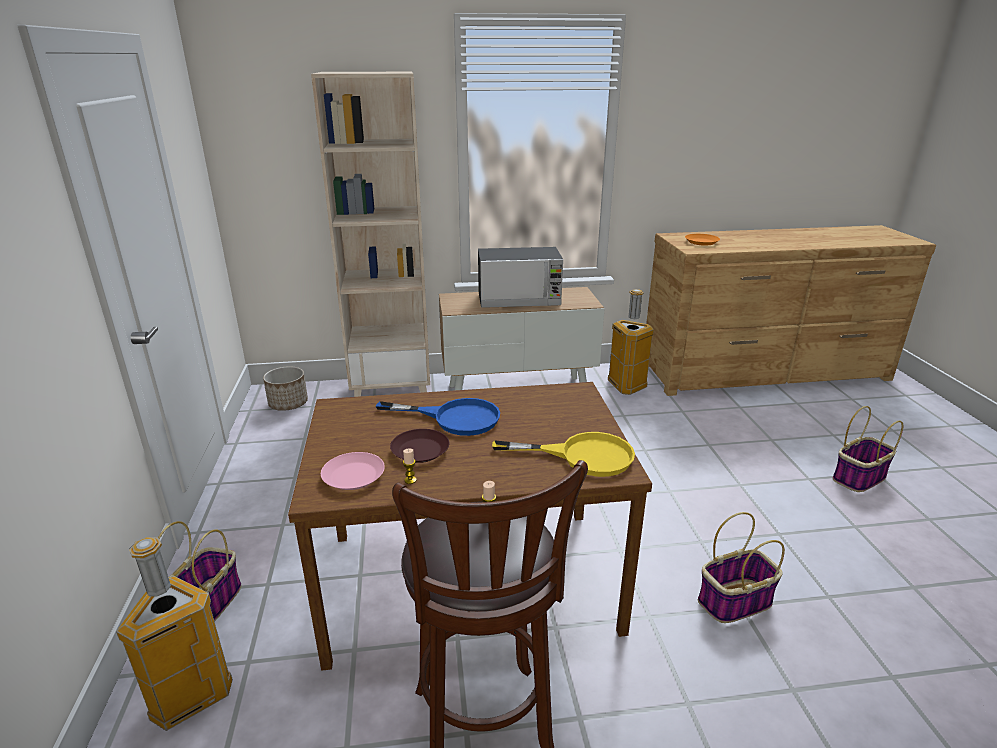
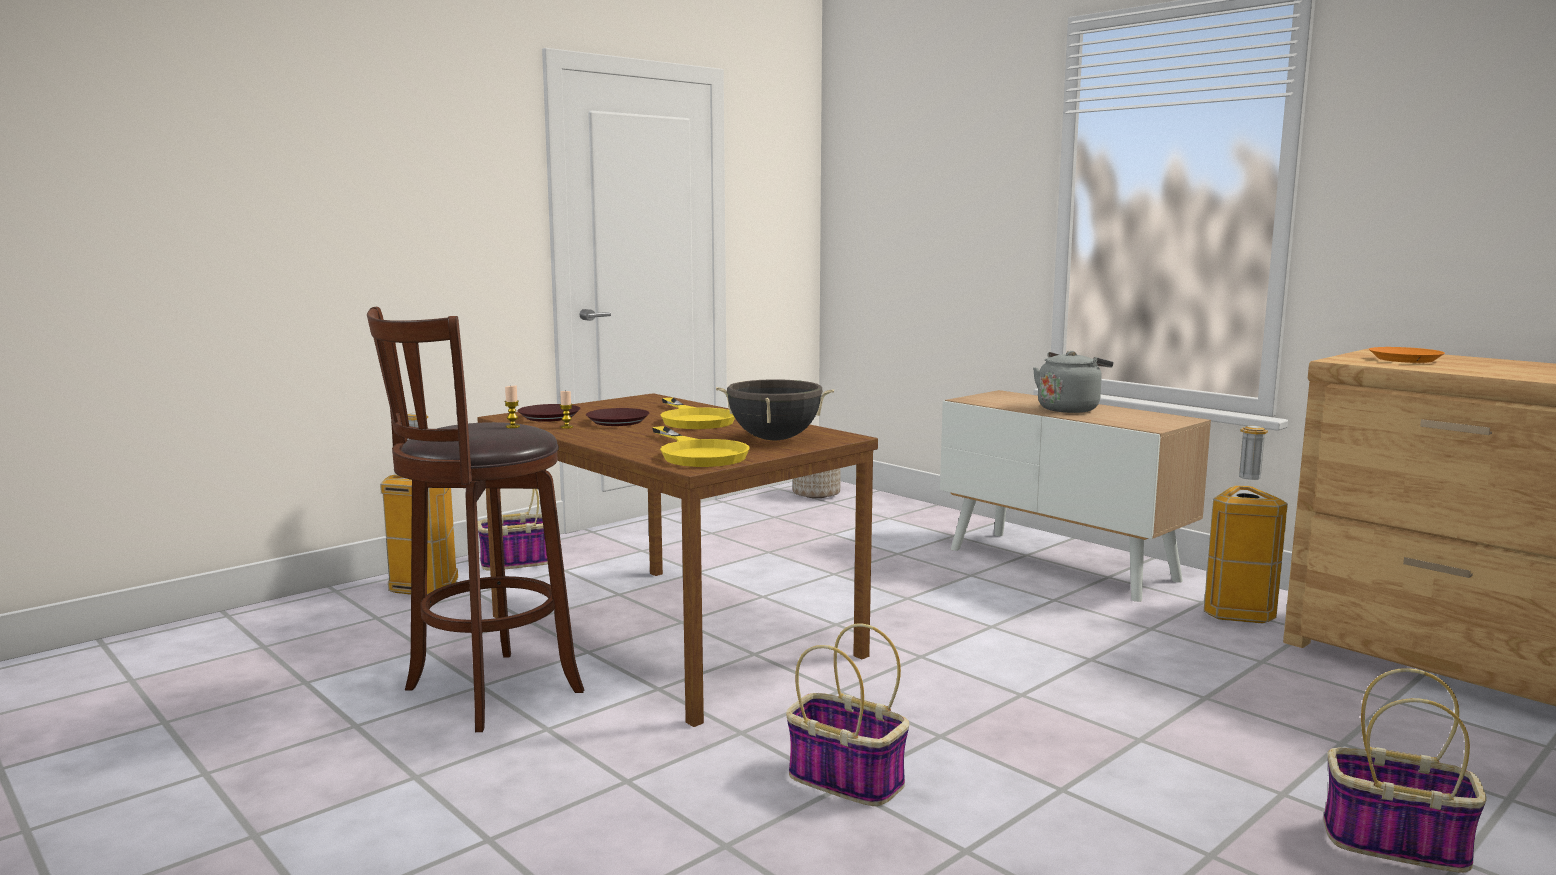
camera: 55 degrees right, 15 degrees down
(354, 476) = (549, 417): pink plate -> brown plate
(393, 393) = (923, 519): beige bookcase -> none
(455, 418) = (694, 419): blue frying pan -> yellow frying pan
(519, 300) = (1070, 409): microwave -> grey kettle
(562, 413) = (775, 439): none -> black cooking pot

